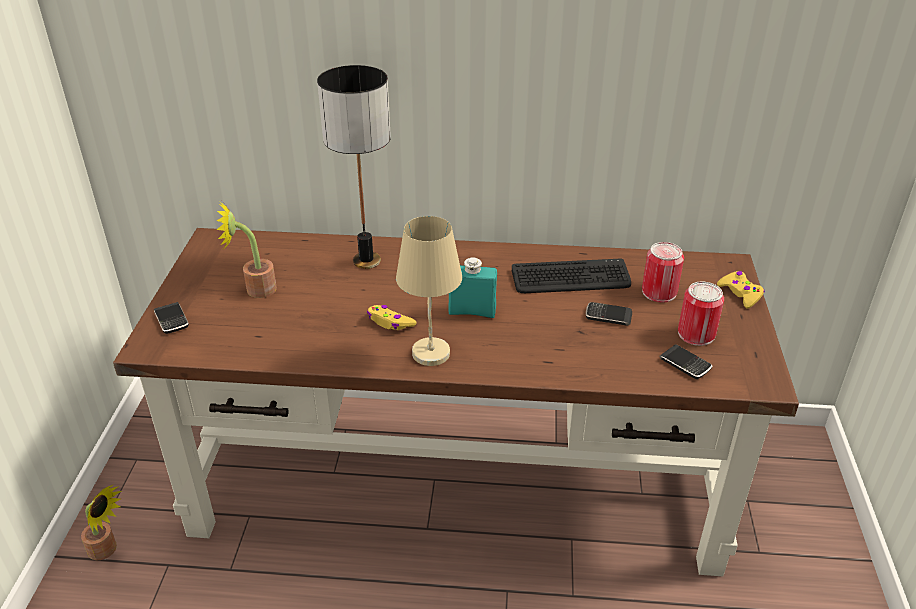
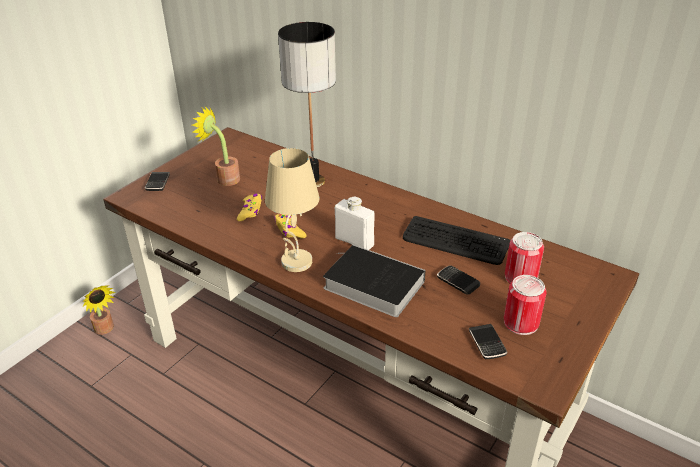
camera: 30 degrees right, 0 degrees up
(472, 311) = (354, 242): turquoise bottle -> white bottle
(529, 348) = (370, 284): none -> book
(740, 294) = (596, 303): yellow game controller -> yellow game controller (250, 211)

